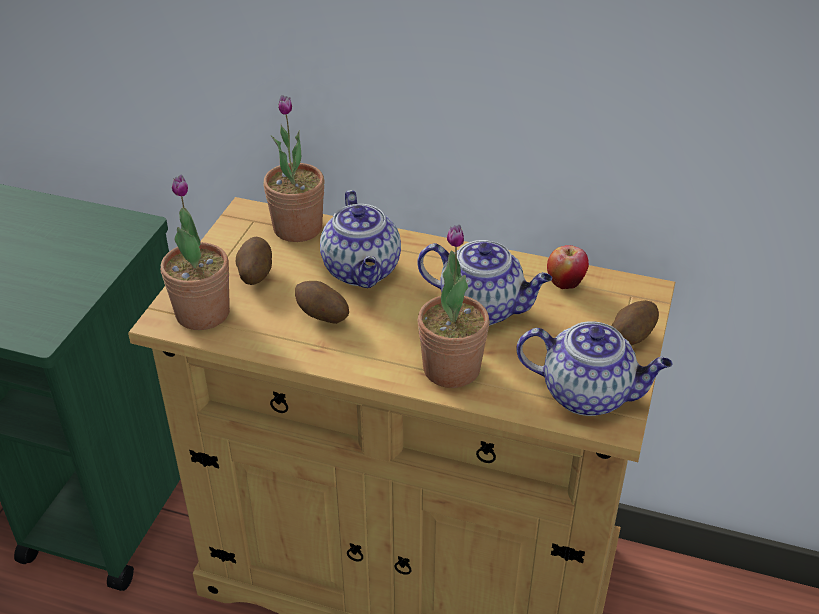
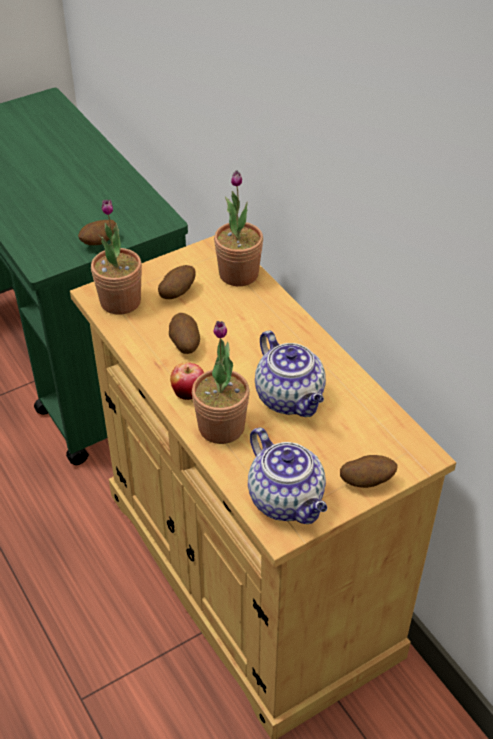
camera: 40 degrees right, 5 degrees up
(85, 279) = (99, 243): none -> potato
(362, 271) = (244, 327): teapot -> none
(565, 283) = (370, 414): apple -> apple (188, 393)

